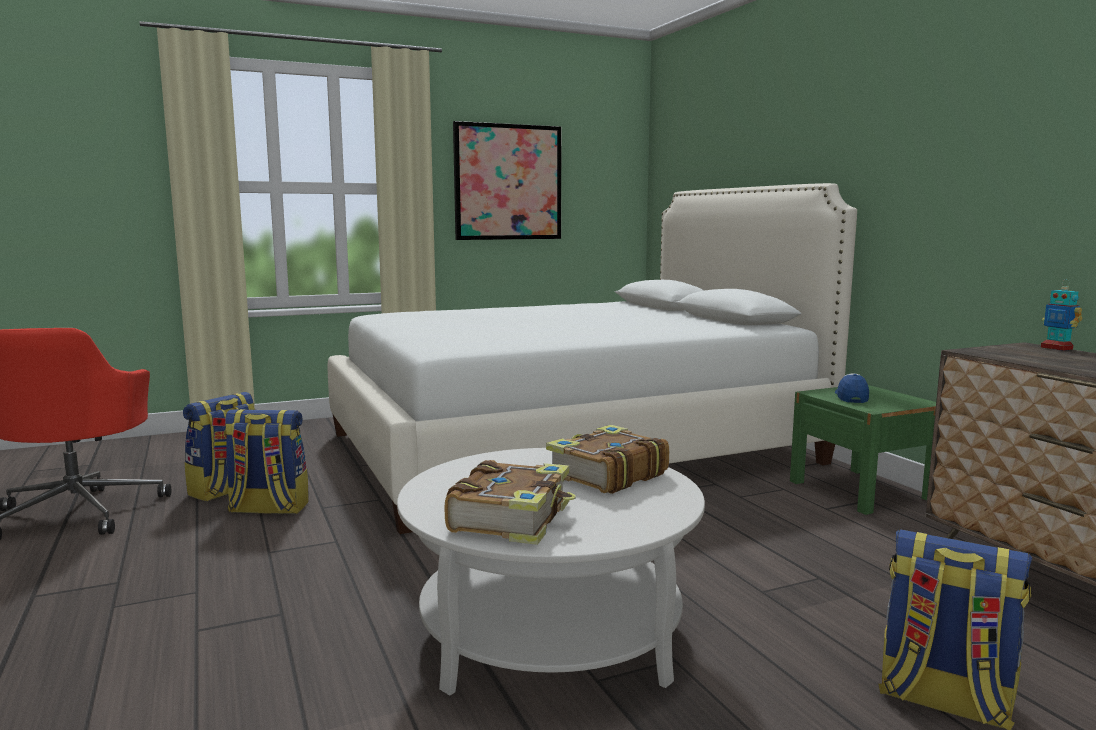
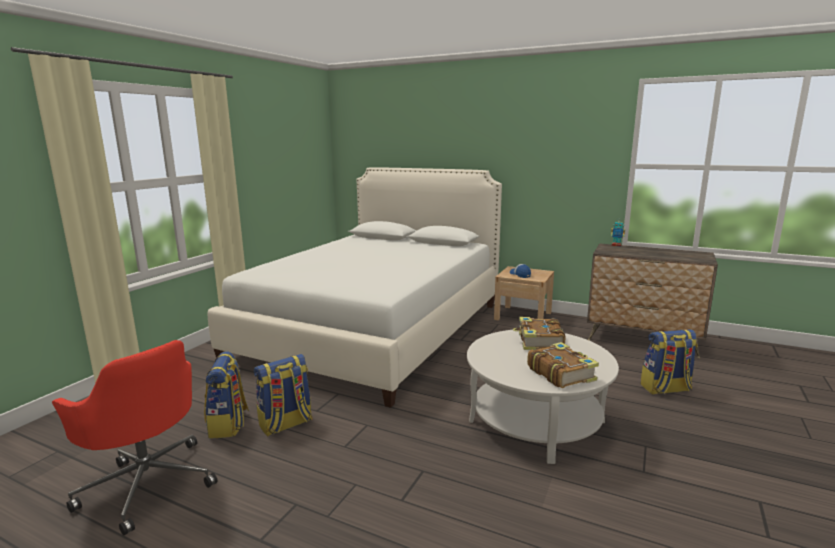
camera: 40 degrees left, 5 degrees up
(508, 182) = (268, 166): picture -> none
(861, 490) = (523, 316): green nightstand -> beige nightstand

